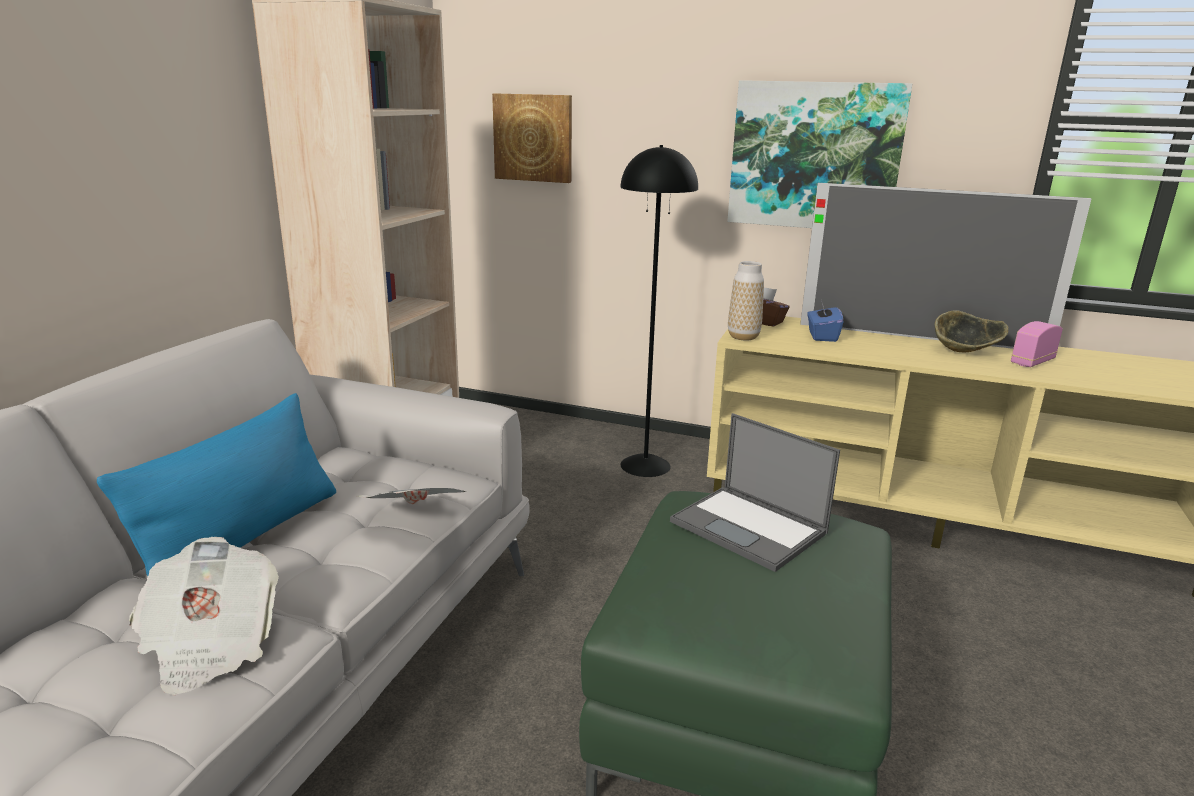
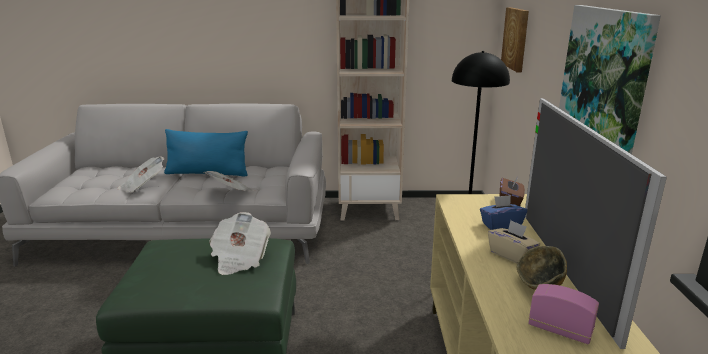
camera: 70 degrees right, 0 degrees up
(743, 337) = (458, 200): vase -> none
(750, 528) = (239, 258): laptop -> newspaper
(893, 346) = (511, 255): none -> beige tissue box

